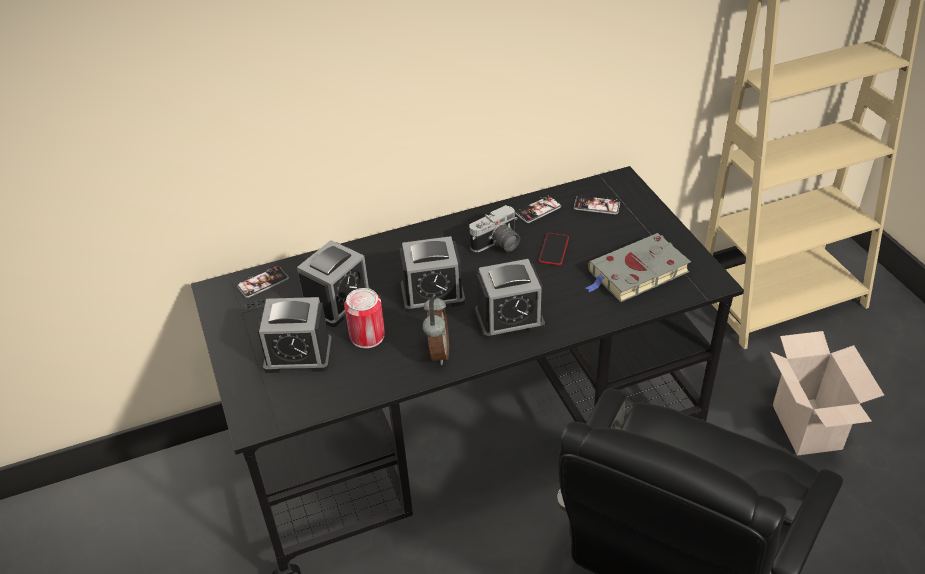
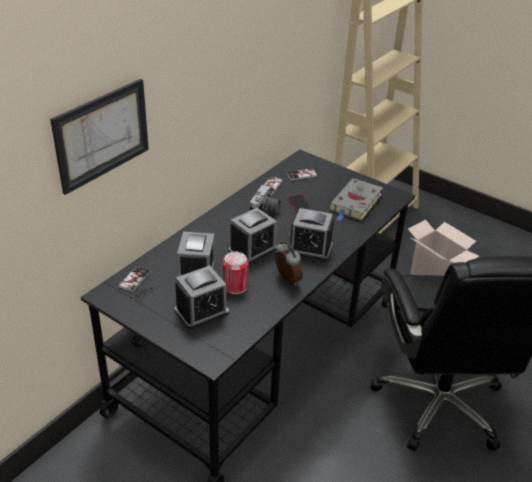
camera: 35 degrees left, 5 degrees down
(221, 85) = (102, 134): none -> picture
(509, 319) = (310, 248): alarm clock -> alarm clock turned 60 degrees clockwise

